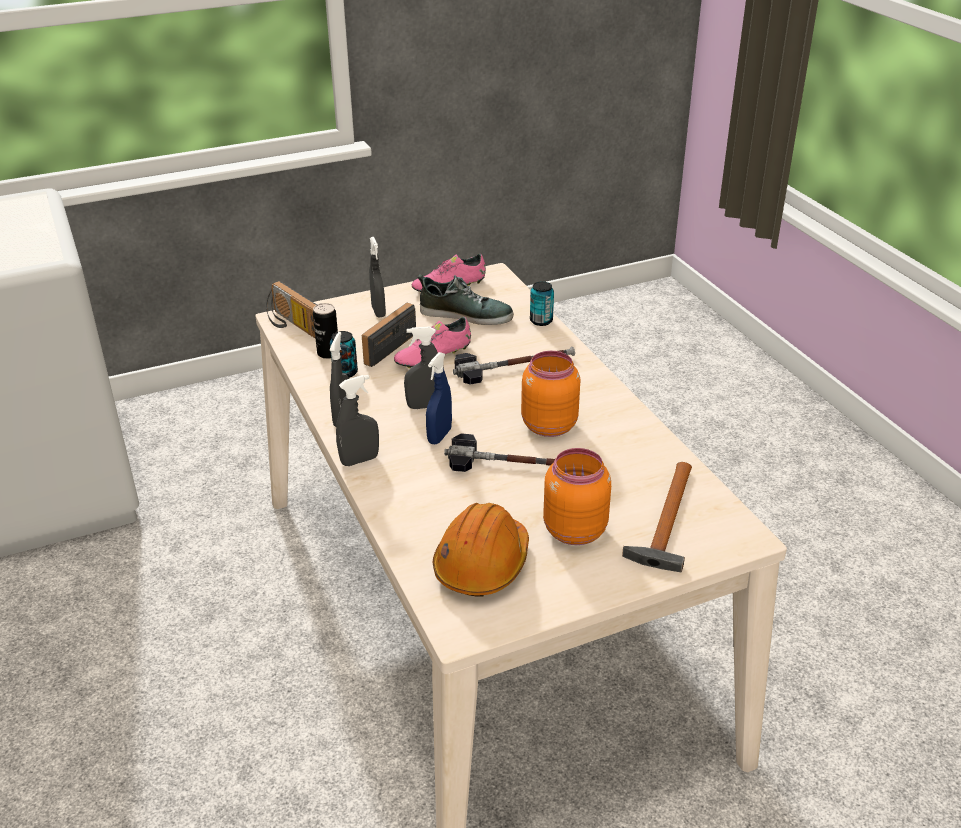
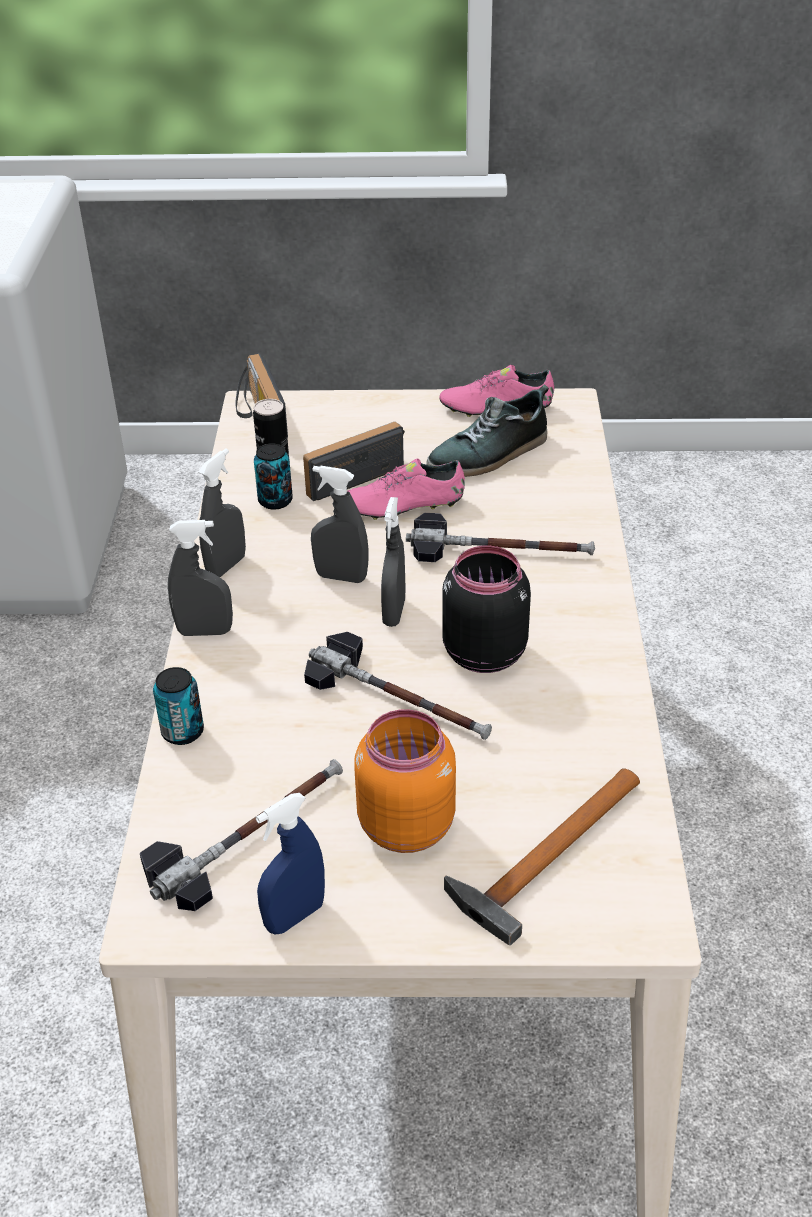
camera: 25 degrees right, 5 degrees up
(378, 311) = (378, 423): grey spray bottle -> grey spray bottle (394, 612)
(439, 436) = (328, 626): blue spray bottle -> blue spray bottle (295, 916)
(466, 314) = (489, 454): shoe -> shoe turned 105 degrees clockwise
(482, 564) = (249, 834): orange hard hat -> hammer
(541, 321) = (586, 490): can -> can (182, 732)
(547, 425) = (483, 652): orange jar -> black jar

